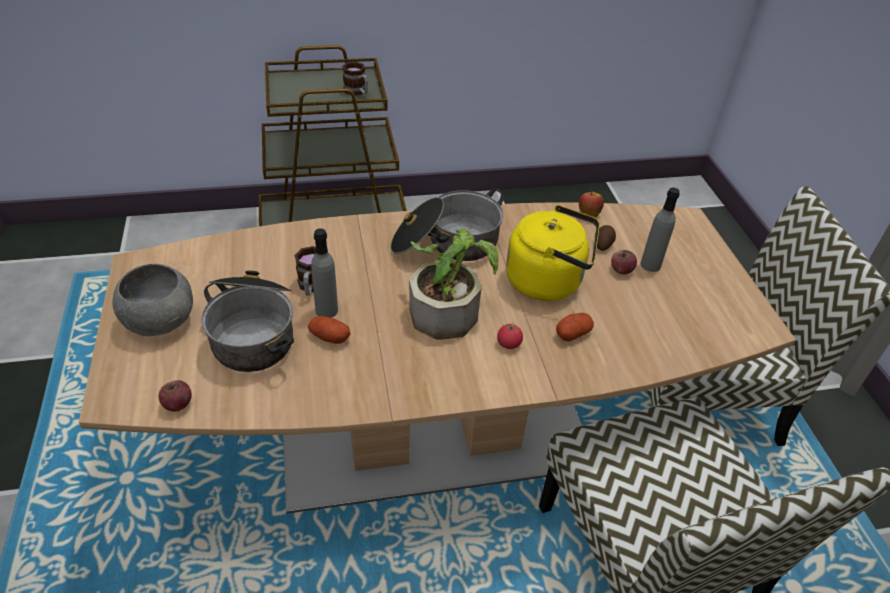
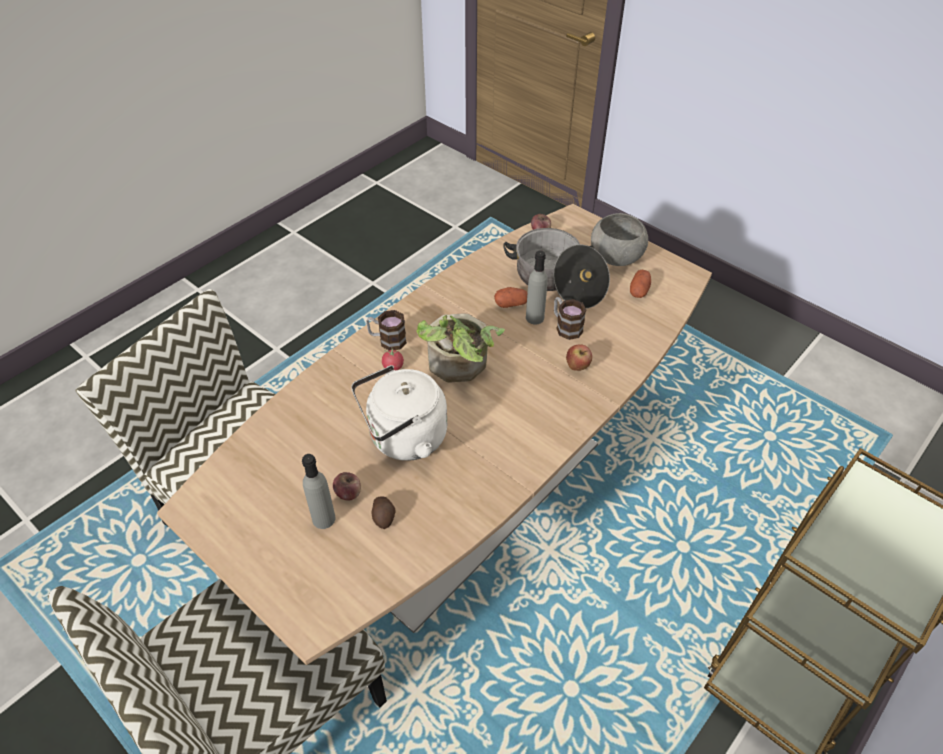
camera: 145 degrees right, 5 degrees up
(357, 92) = (849, 569): mug -> mug (387, 340)
(446, 243) = (518, 423): cooking pot -> none
(548, 281) = (404, 439): yellow kettle -> white kettle
(573, 333) = (352, 402): potato -> potato (639, 290)
(588, 214) = (423, 552): apple -> apple (577, 367)

